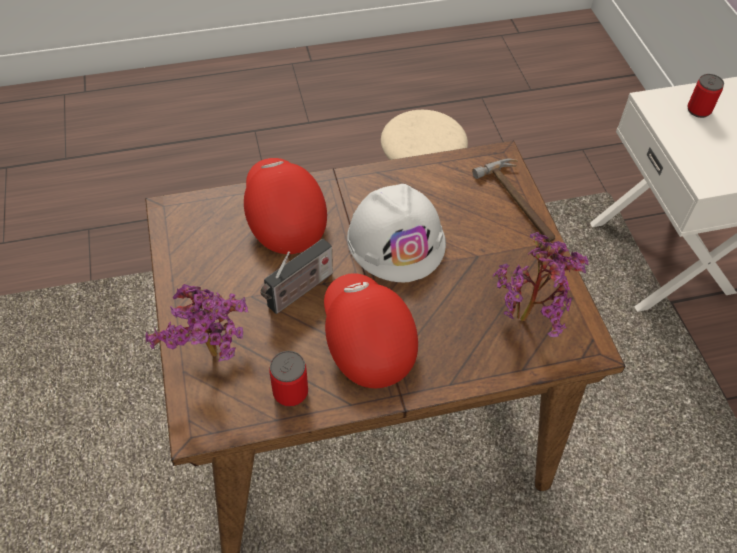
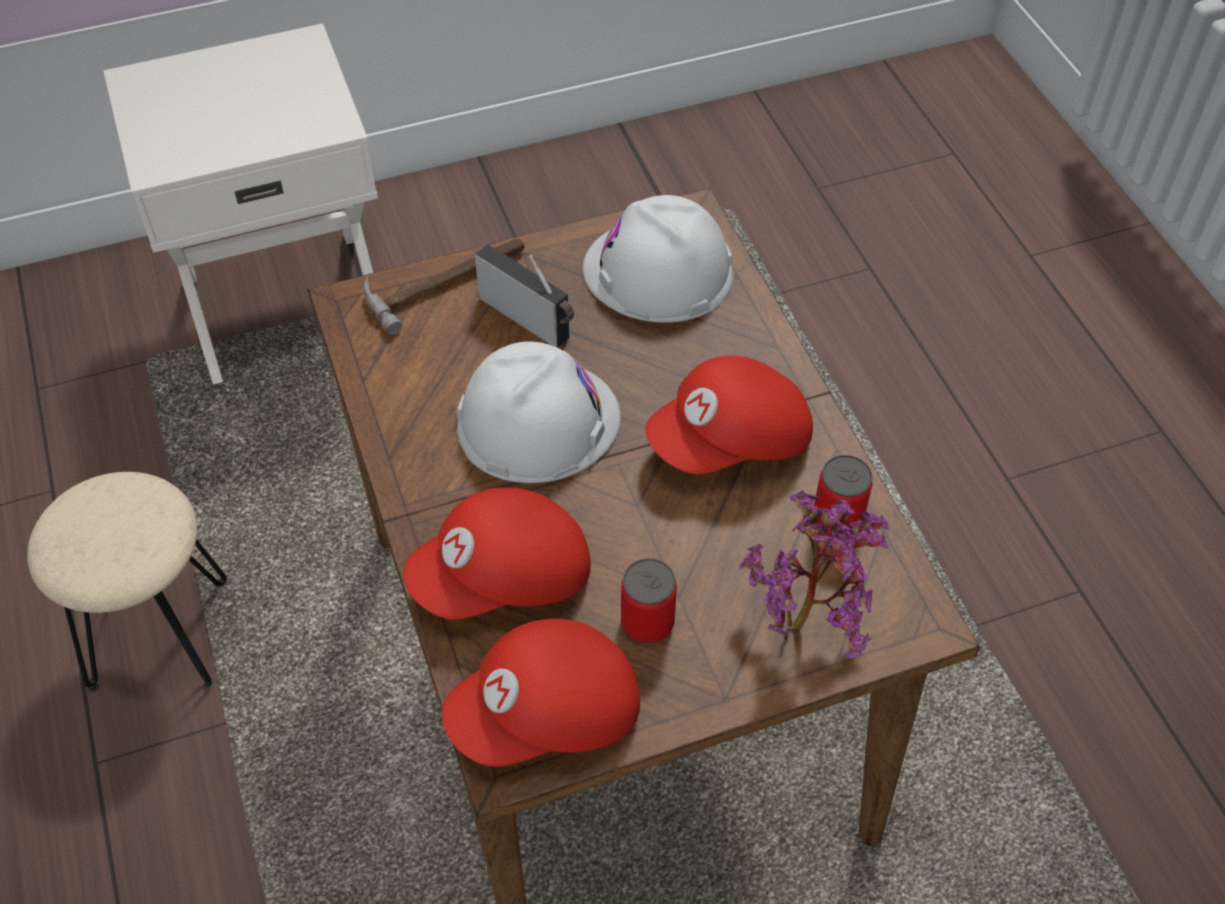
camera: 95 degrees left, 0 degrees up
(191, 229) = (548, 715): none -> red cap
(298, 292) = (660, 534): radio -> radio (529, 319)
(529, 319) = (658, 272): potted plant -> white hard hat
(698, 110) = (180, 119): can -> can (647, 623)

